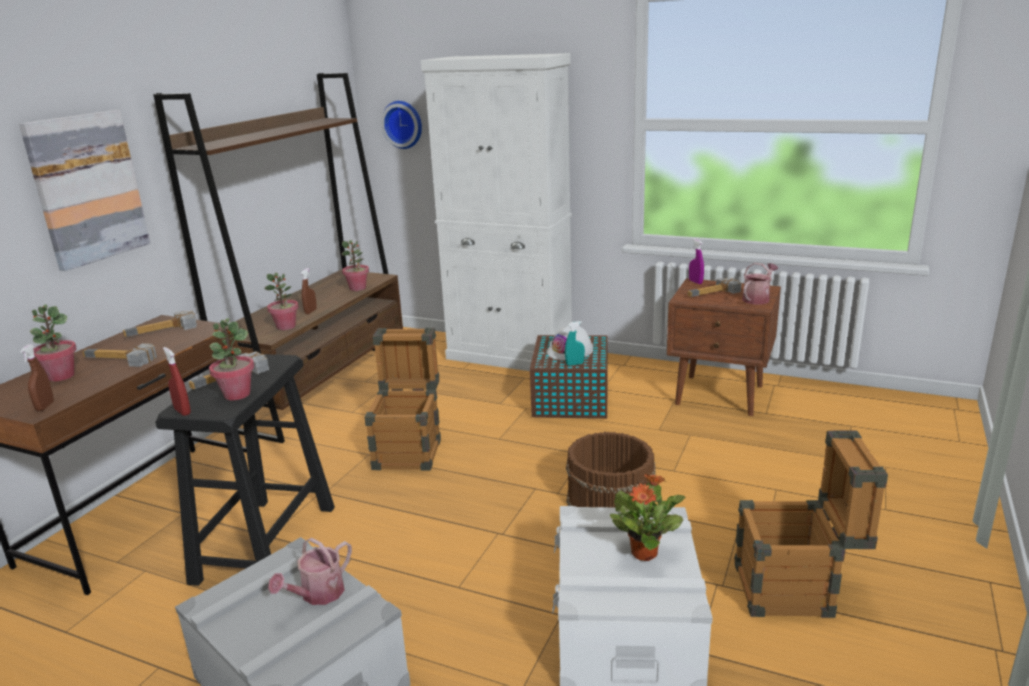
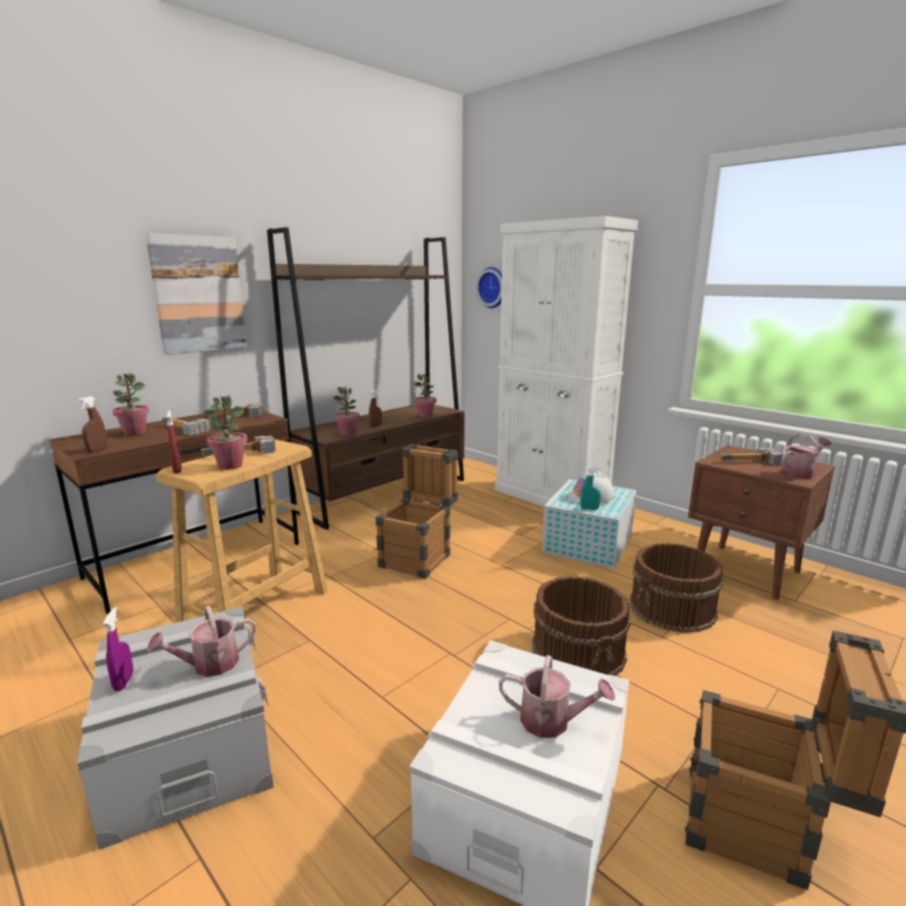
camera: 20 degrees right, 5 degrees down
(265, 544) = (254, 608): black stool -> beige stool
(570, 399) = (587, 544): brown storage box -> white storage box
(645, 552) = (552, 721): potted plant -> watering can
(672, 444) = (672, 608): none -> brown bucket
(695, 282) = (735, 449): purple spray bottle -> purple spray bottle (123, 682)

